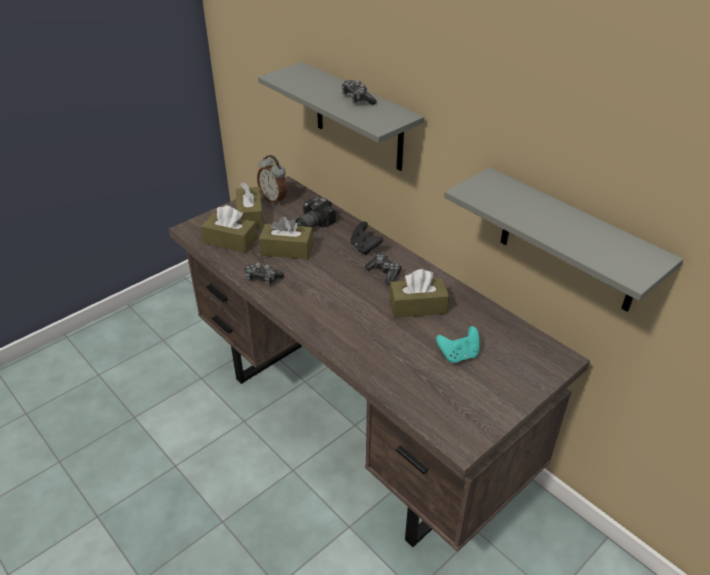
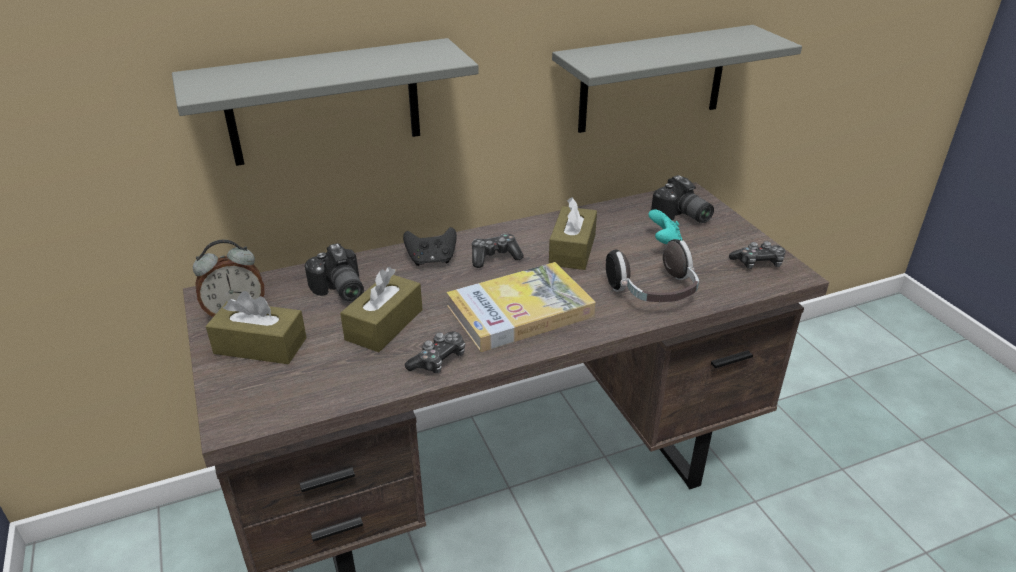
camera: 70 degrees left, 5 degrees down
(230, 241) = (312, 378): brown tissue box -> none
(327, 298) = (520, 311): none -> book
(357, 99) = (357, 58): game controller -> game controller (758, 263)
(383, 359) = (654, 293): none -> headphones
(514, 359) = (681, 216): none -> camera

